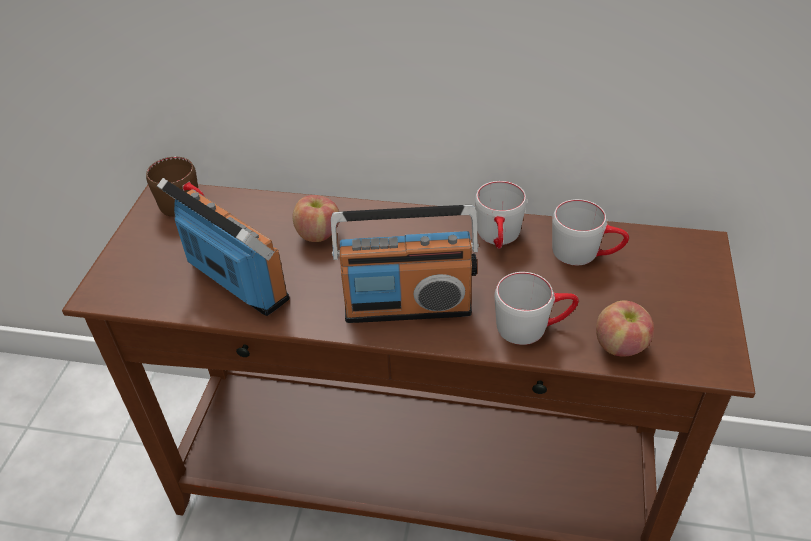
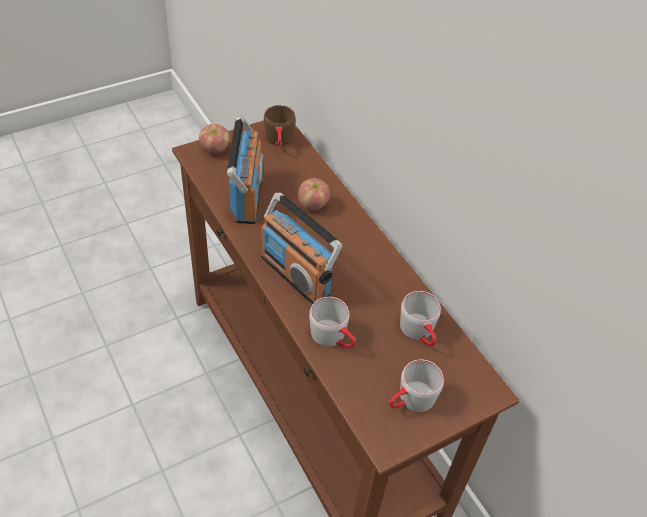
camera: 45 degrees right, 5 degrees up
(499, 238) = (390, 285): grey mug -> grey mug (410, 401)
(620, 345) = (356, 387): apple -> apple (215, 149)

